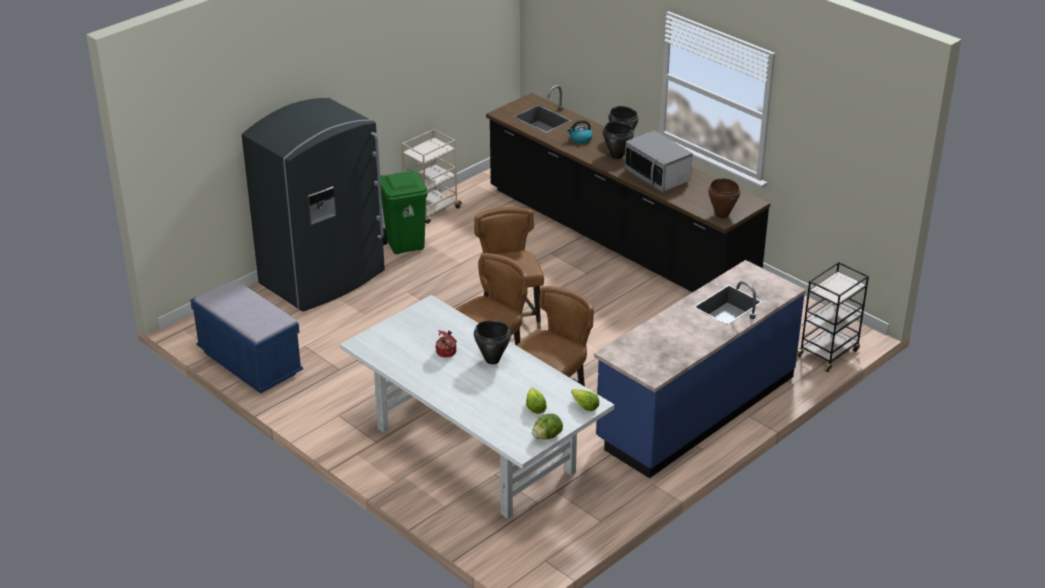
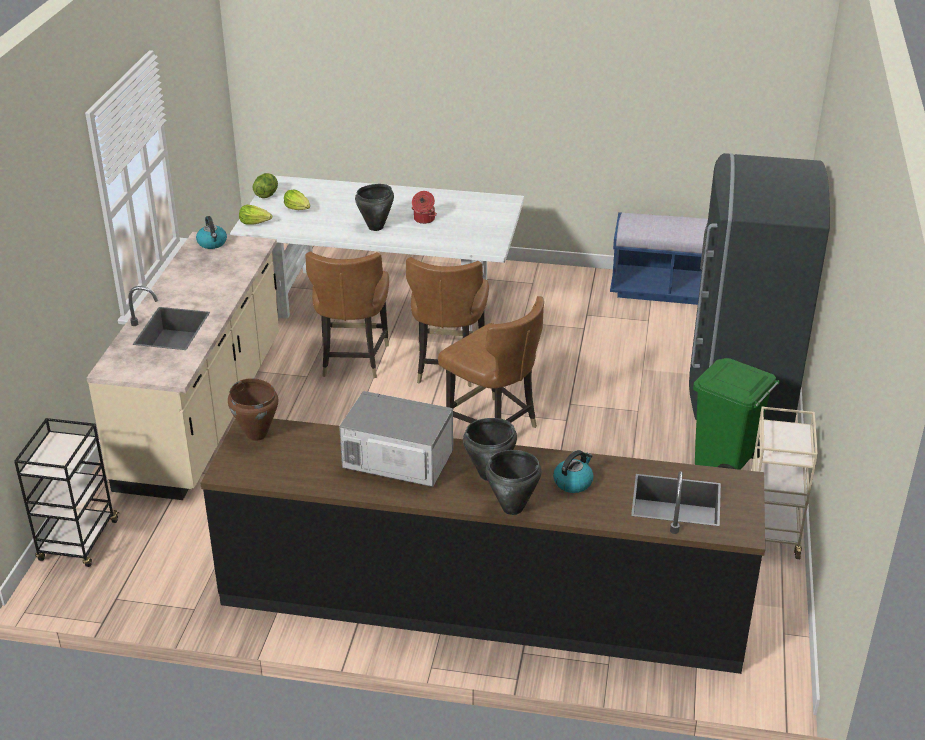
camera: 145 degrees right, 0 degrees up
(647, 368) = (212, 243): none -> kettle
(695, 409) = (204, 412): blue counter -> beige counter

